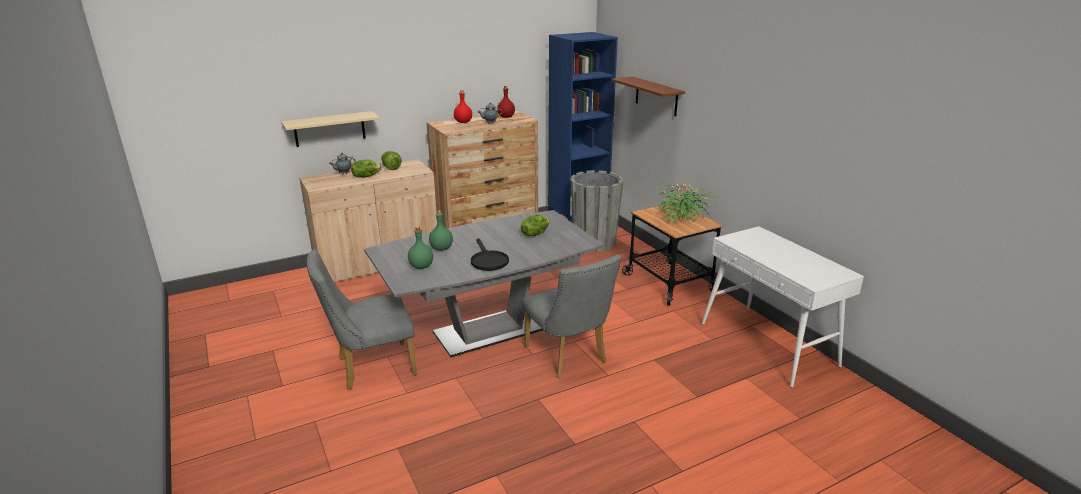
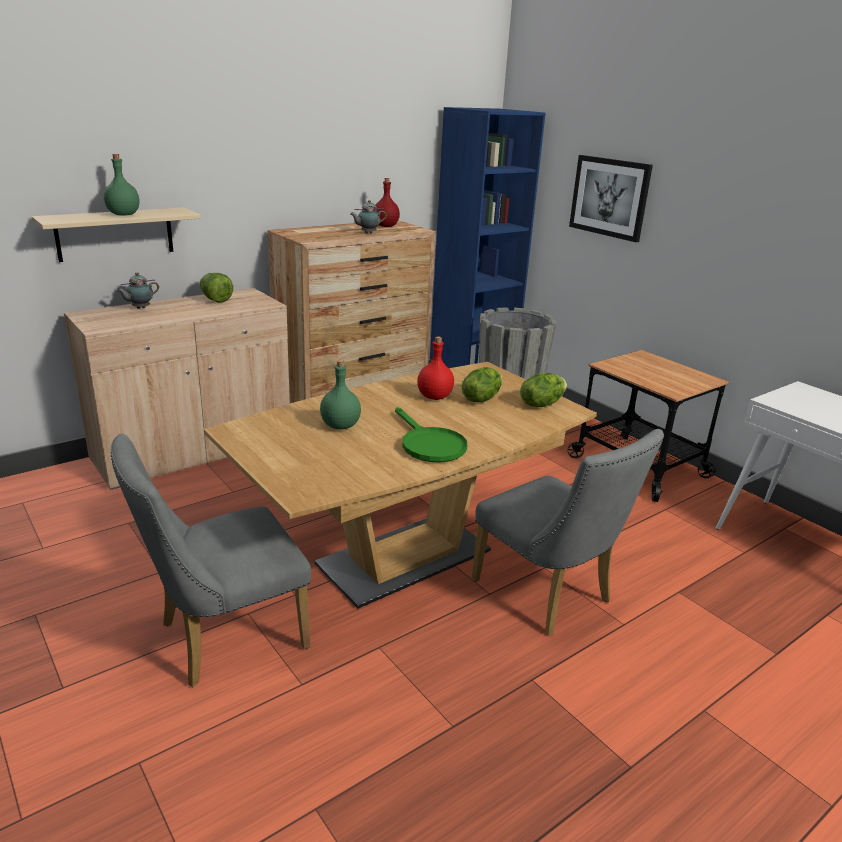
camera: 10 degrees left, 0 degrees up
(366, 176) = (179, 311): lettuce -> lettuce (541, 404)
(420, 266) = (317, 458): green bottle -> green bottle (123, 214)
(463, 122) = (326, 231): red bottle -> red bottle (435, 397)
(488, 260) = (429, 444): black frying pan -> green frying pan
(488, 331) = (404, 558): grey dining table -> brown dining table
(656, 96) = (609, 197): brown shelf -> picture
(681, 218) = (665, 372): potted plant -> none

